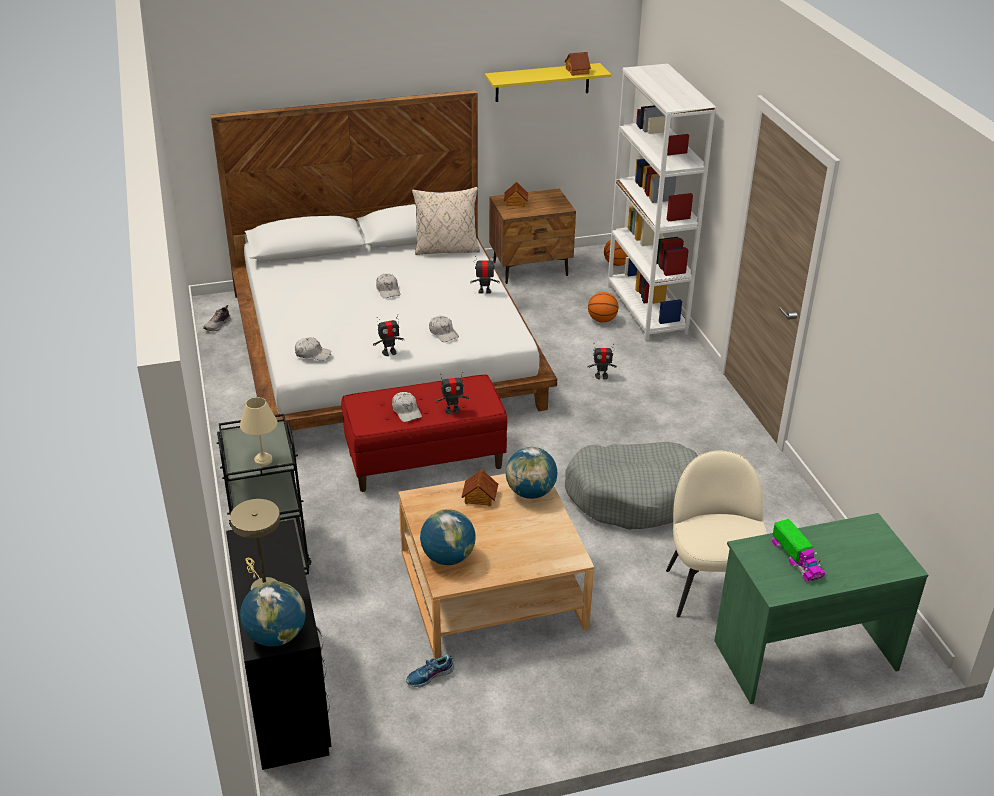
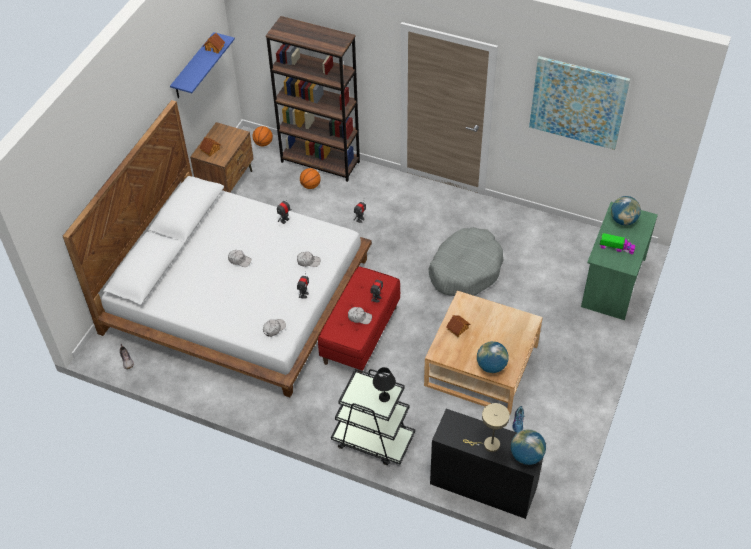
camera: 50 degrees left, 15 degrees up
(263, 459) = (383, 397): beige table lamp -> black table lamp
(446, 249) = (221, 209): beige pillow -> none
(530, 492) = (471, 307): globe -> globe (623, 220)
(542, 82) = (193, 67): yellow shelf -> blue shelf
(646, 310) = (320, 162): white bookcase -> brown bookcase
(711, 589) = (550, 286): beige chair -> none
(903, 303) = (578, 102): none -> picture

